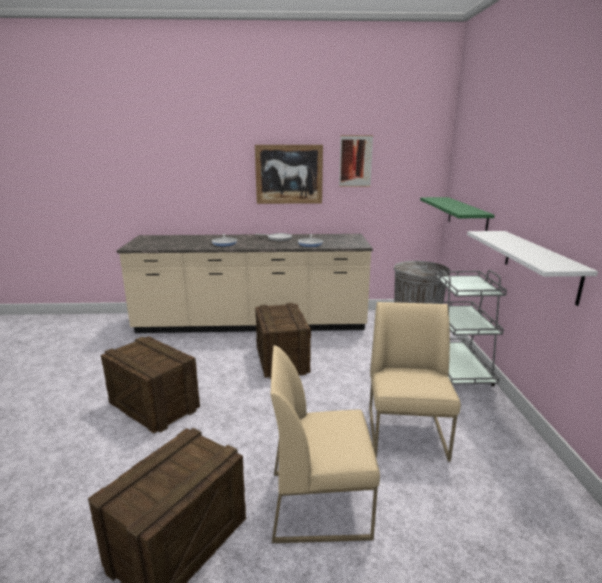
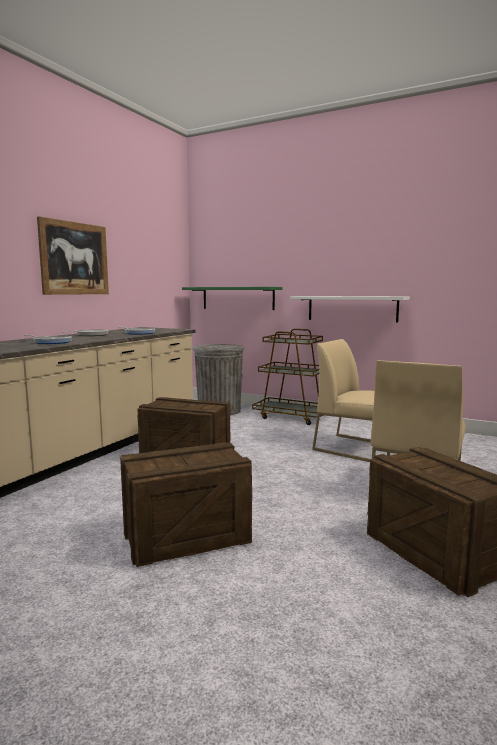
camera: 60 degrees left, 10 degrees down
(355, 161) = (130, 249): picture -> none
(456, 370) = (292, 417): grey cart -> brown cart

